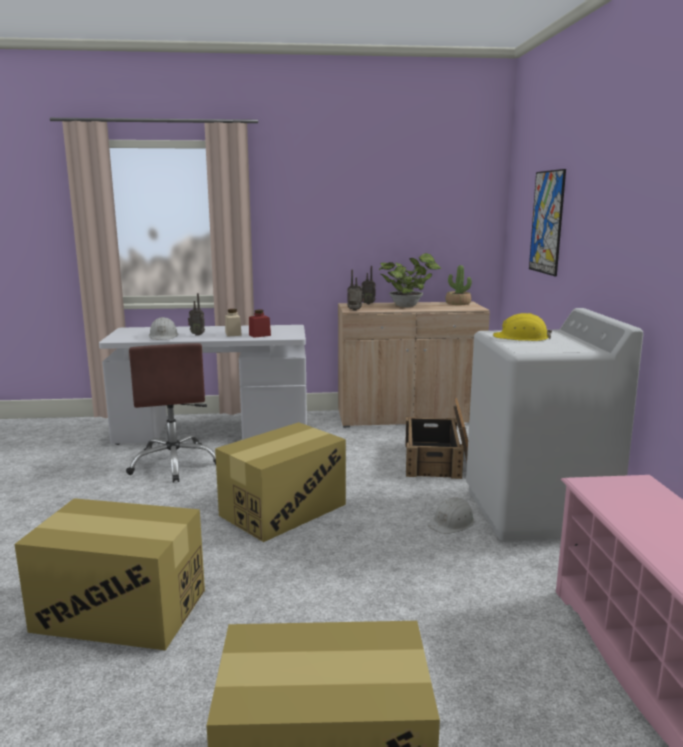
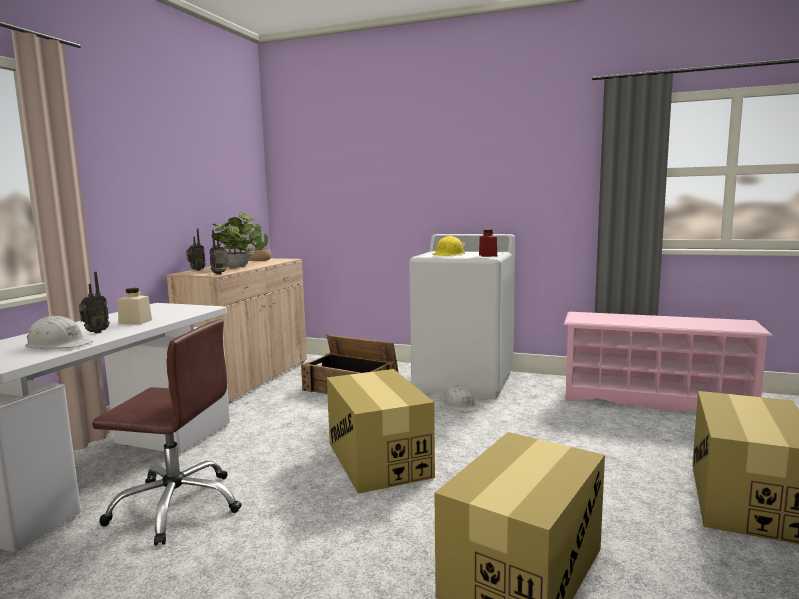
camera: 65 degrees left, 5 degrees down
(259, 335) = (169, 315): red jar -> red jar (488, 255)
(547, 222) = (351, 179): picture -> none

